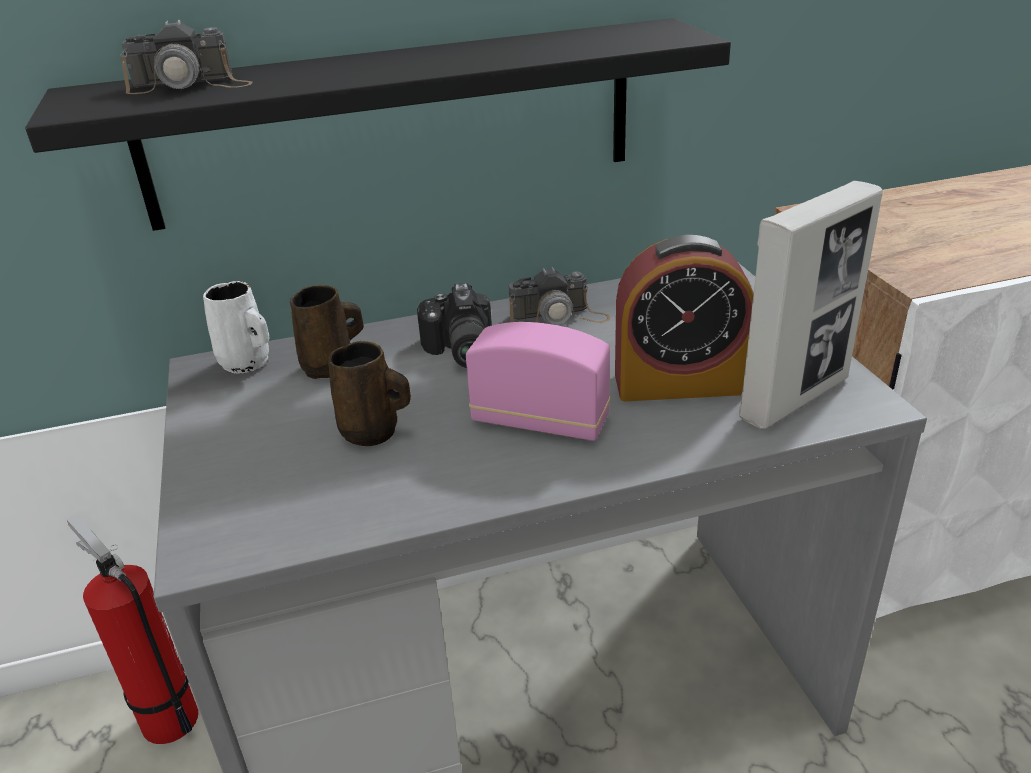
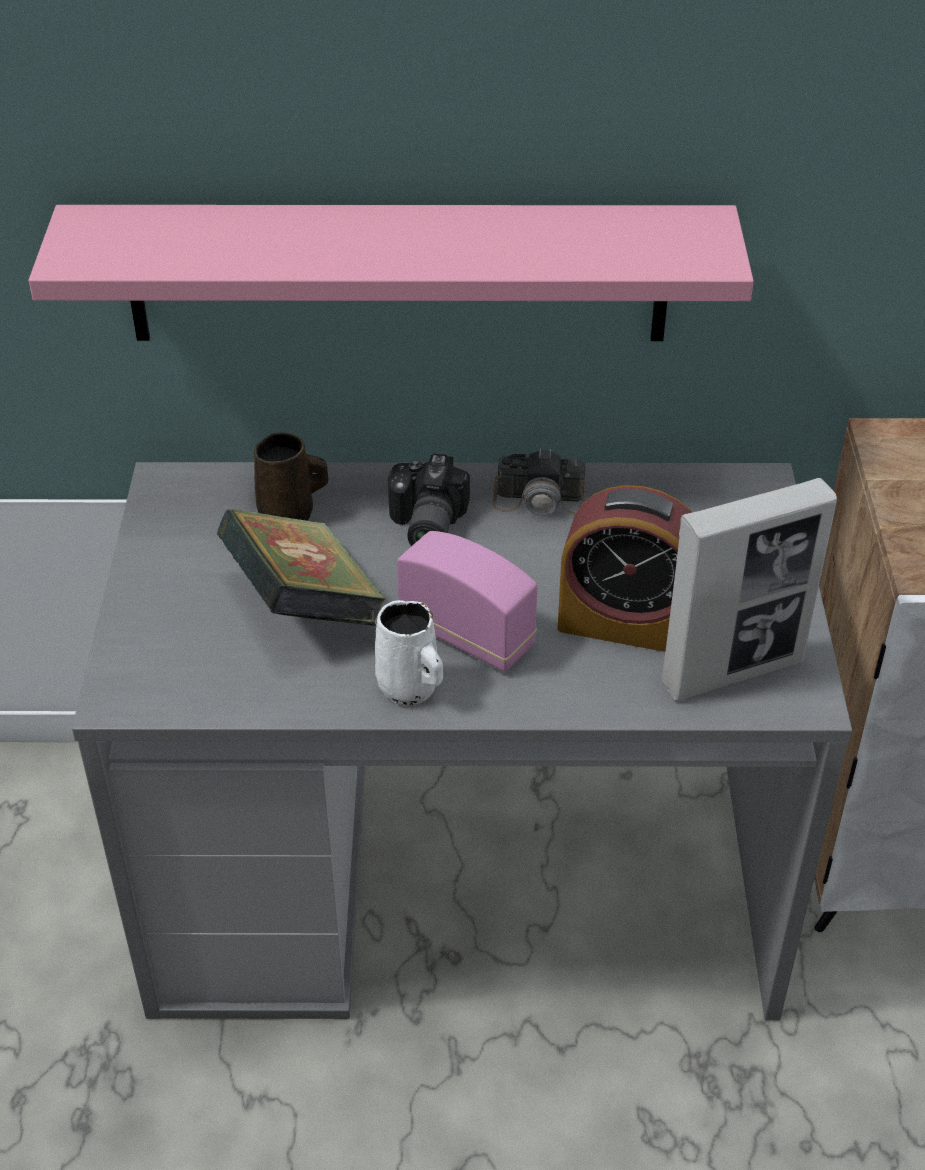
camera: 15 degrees right, 10 degrees up
(166, 715) = (82, 806): fire extinguisher -> none
(191, 85) = (187, 235): camera -> none
(247, 363) = (209, 488): white mug -> white mug (410, 689)
(373, 432) = (303, 607): brown mug -> book
(393, 124) = (397, 273): black shelf -> pink shelf

